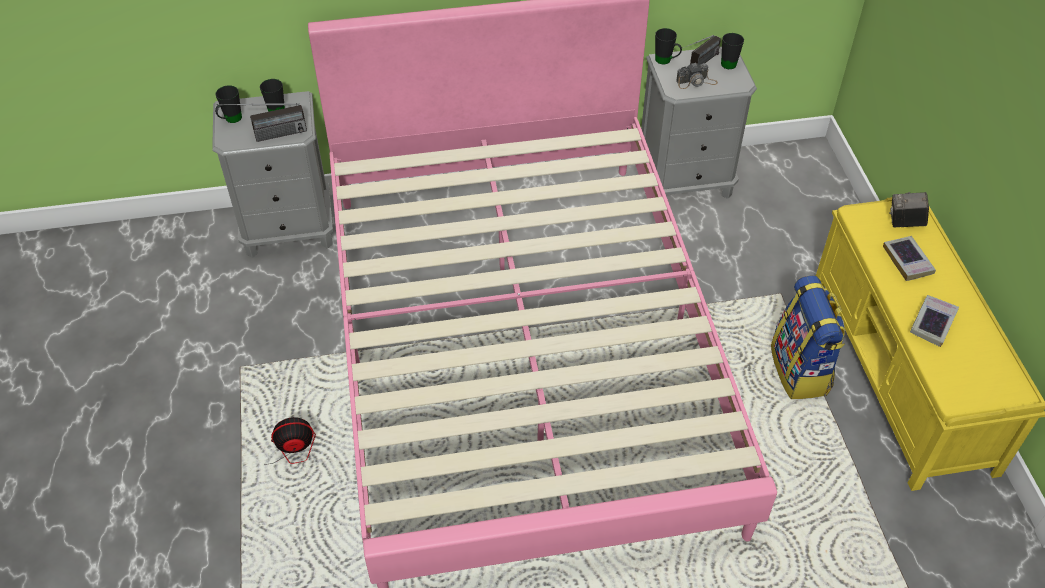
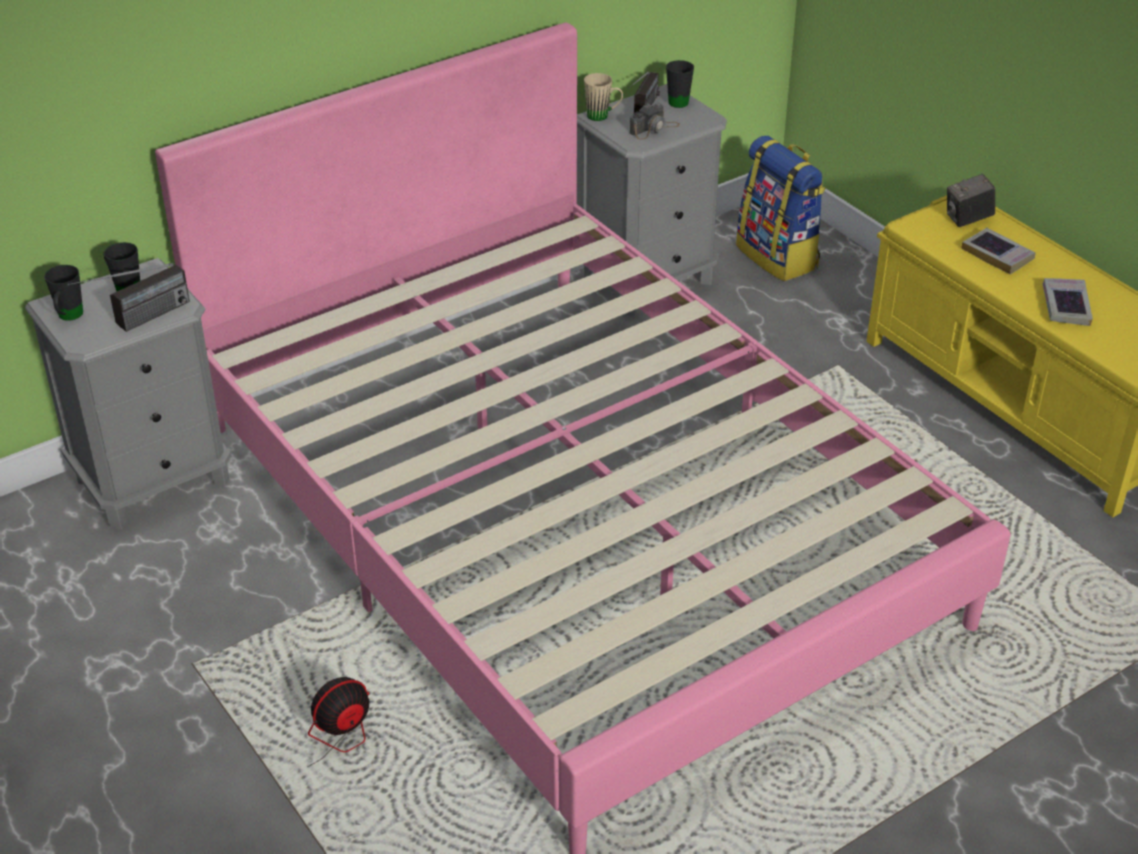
camera: 25 degrees left, 10 degrees down
(666, 61) = (603, 116): black mug -> beige mug
(801, 370) = (914, 436): backpack -> backpack (778, 257)

